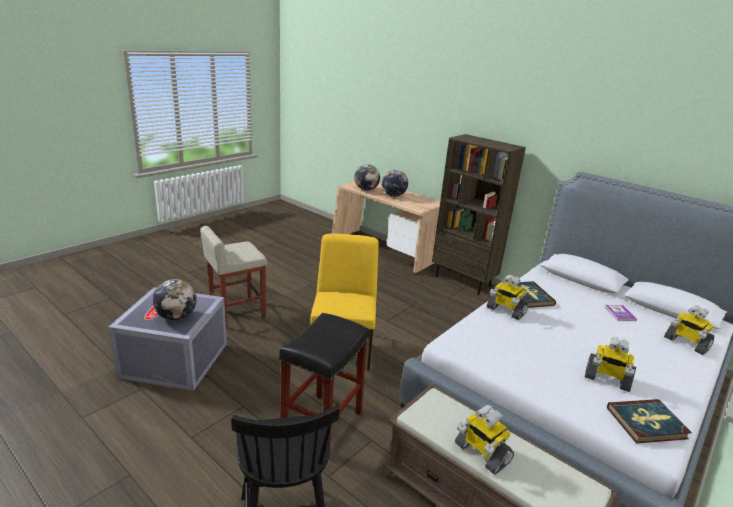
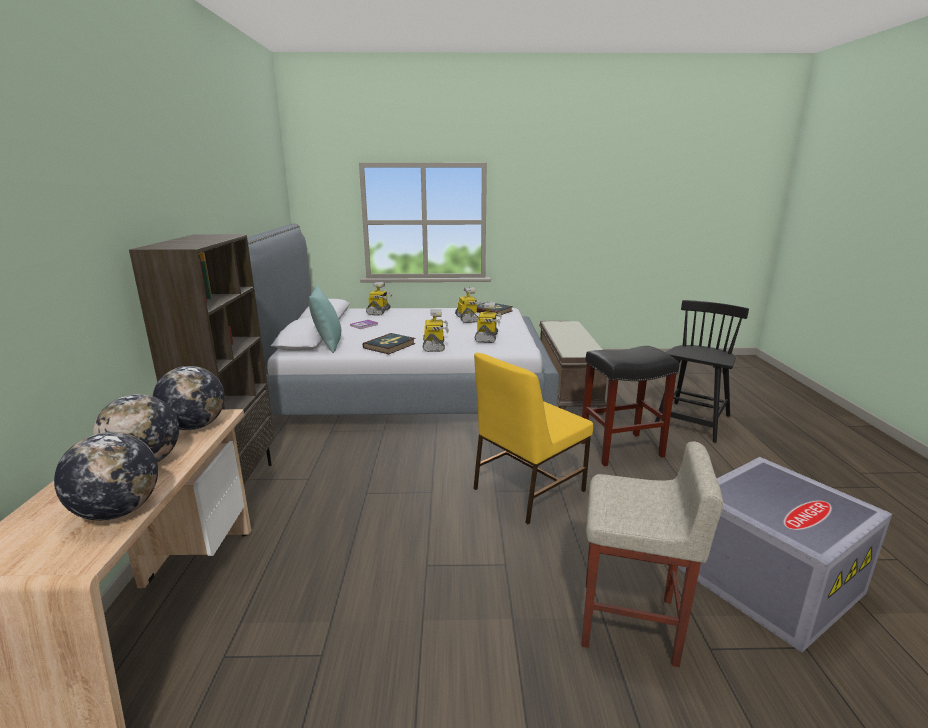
camera: 130 degrees left, 5 degrees down
(176, 317) = (775, 488): globe -> globe (195, 426)
(481, 453) = (581, 338): toy robot -> toy robot (487, 338)
(560, 280) = (328, 344): none -> turquoise pillow

